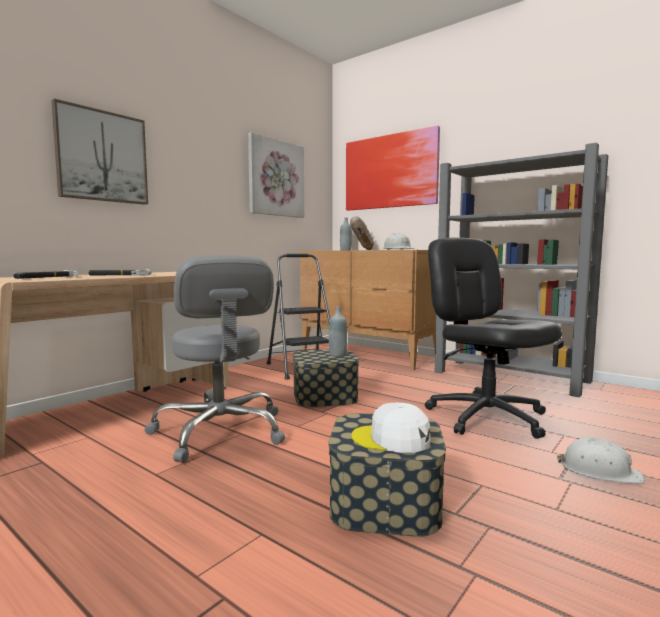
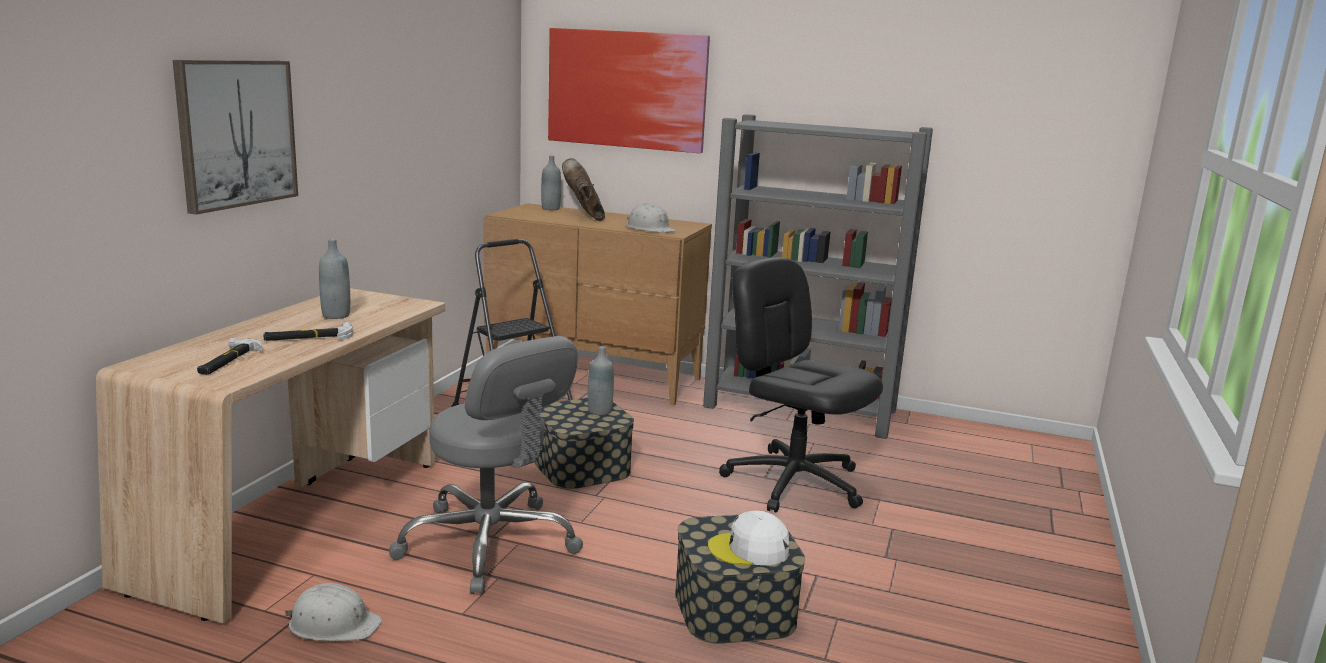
camera: 20 degrees left, 10 degrees up
(156, 273) = (336, 315): none -> grey bottle
(276, 178) = (450, 103): picture -> none
(599, 471) = (919, 543): white hard hat -> white hard hat (333, 624)

